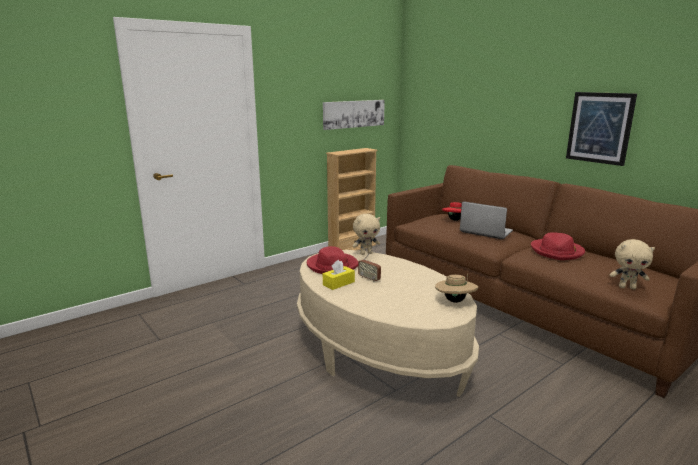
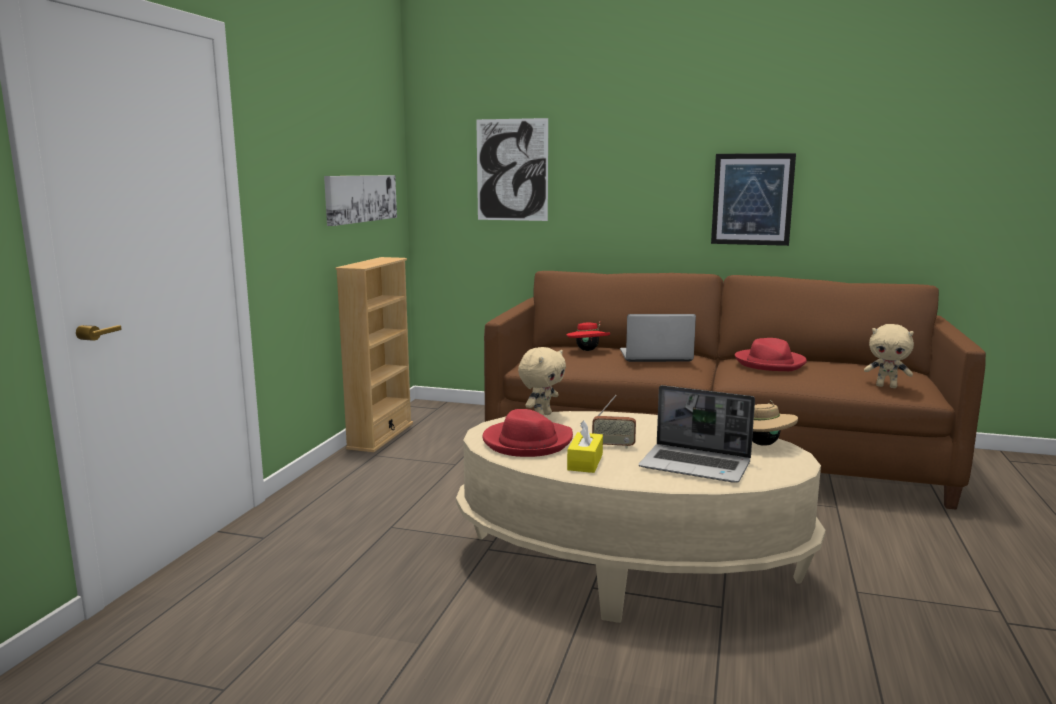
camera: 35 degrees left, 5 degrees down
(390, 301) = (696, 465): none -> laptop
(451, 98) = (512, 170): none -> picture
(627, 287) = (886, 386): beige plush toy -> beige plush toy turned 45 degrees clockwise

